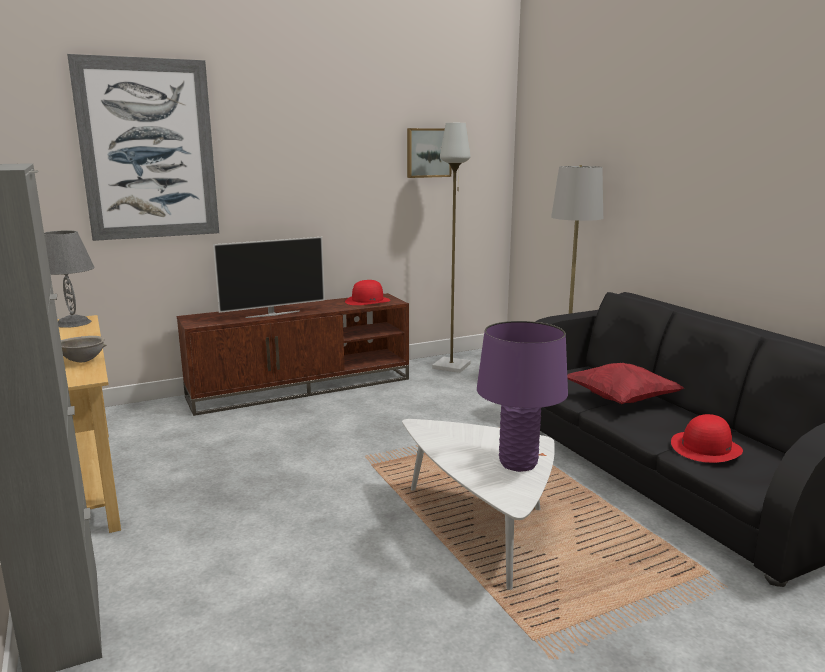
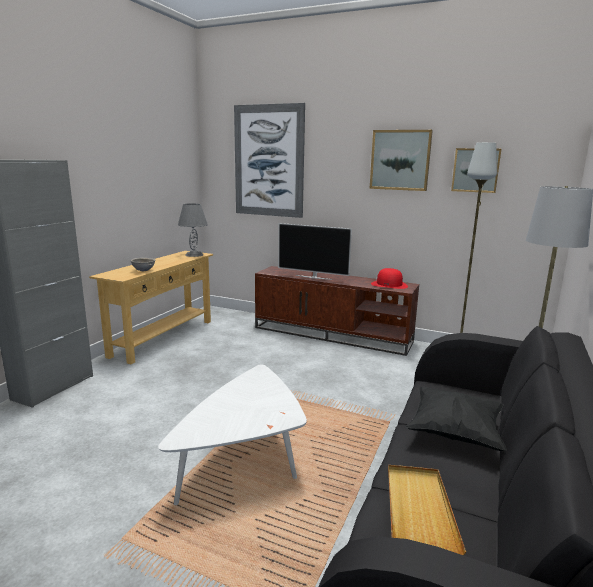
camera: 50 degrees right, 0 degrees up
(347, 143) = (400, 160): none -> picture
(518, 463) = (241, 422): purple table lamp -> none
(620, 400) = (454, 433): red pillow -> black pillow
(706, 447) = (419, 510): red hat -> beige tray

